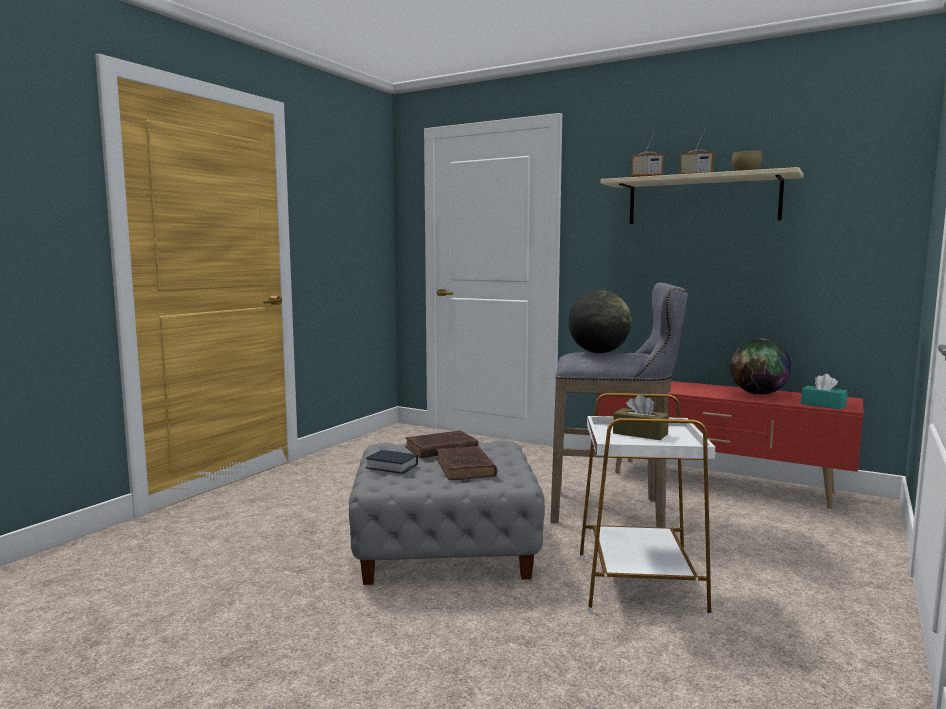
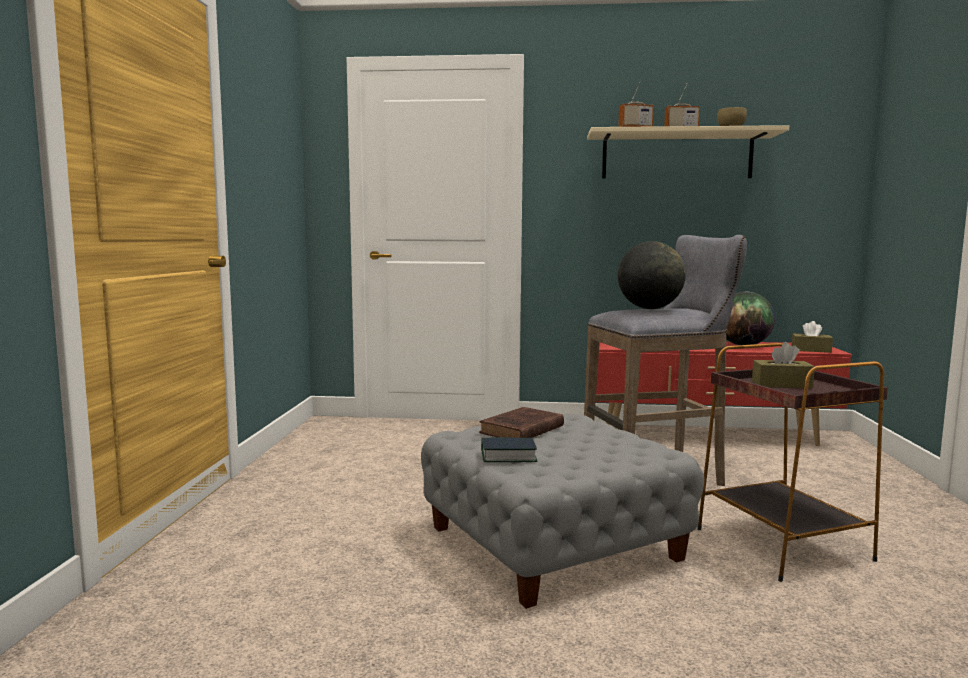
camera: 25 degrees left, 0 degrees up
(465, 468) = (588, 446): brown book -> none
(638, 586) = (783, 545): white side table -> brown side table
(823, 405) = (811, 350): turquoise tissue box -> brown tissue box

